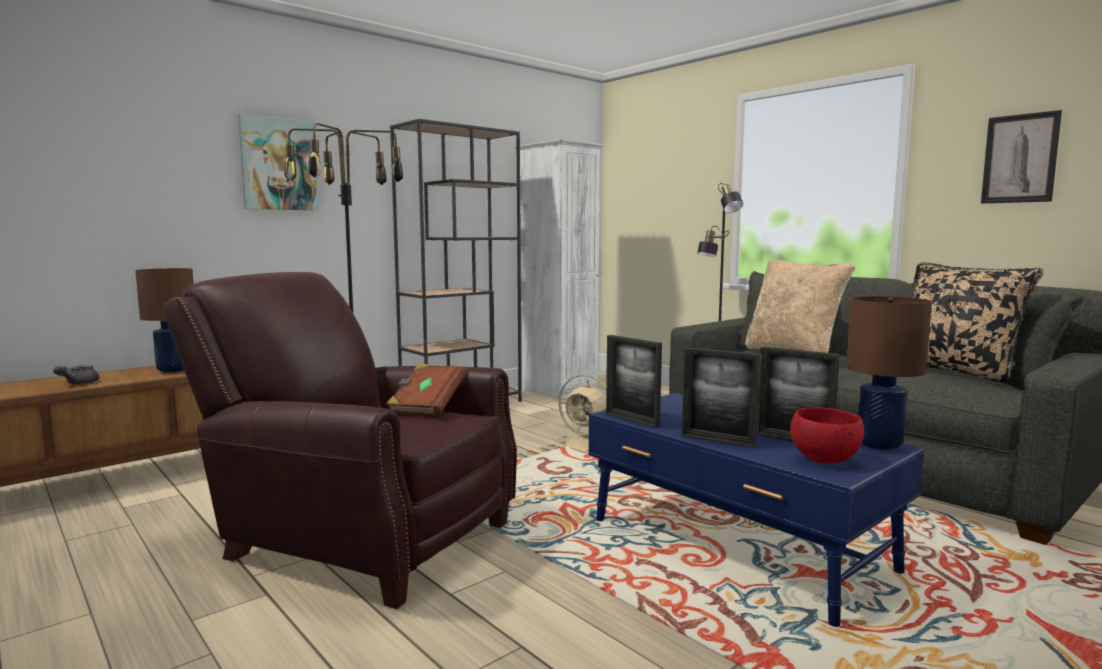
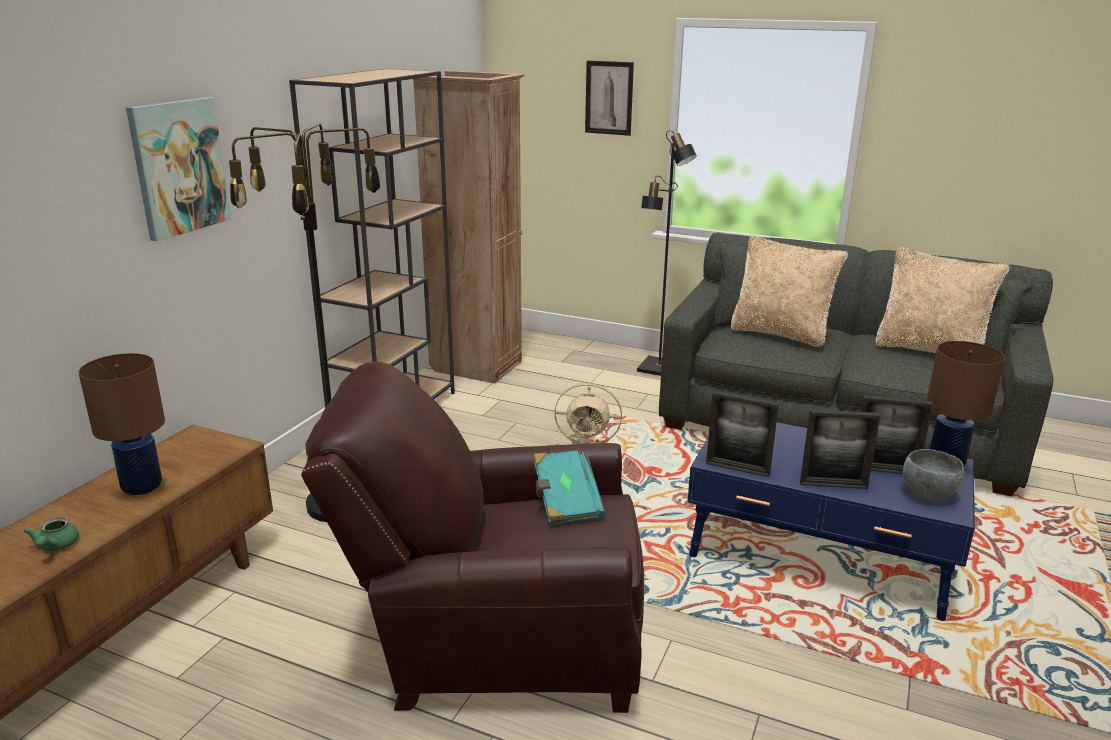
camera: 25 degrees left, 15 degrees up
(78, 383) = (55, 546): grey teapot -> green teapot
(427, 406) = (565, 502): brown book -> turquoise book
(558, 390) = (477, 366): white cabinet -> brown cabinet
(823, 459) = (927, 493): red bowl -> grey bowl
(954, 374) = (929, 352): black pillow -> beige pillow
(1020, 158) = (967, 134): picture -> picture (609, 98)

